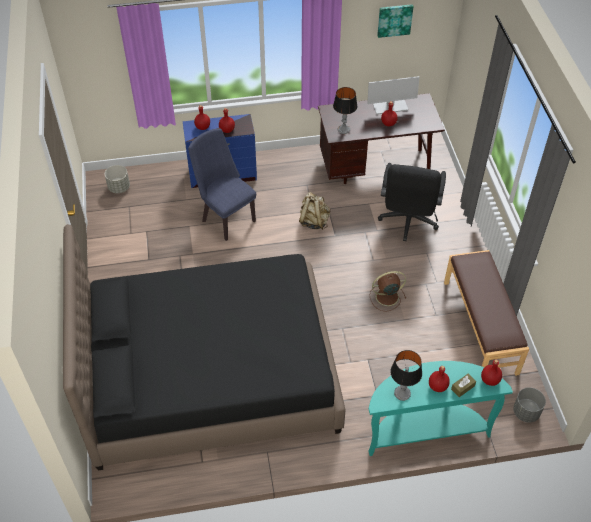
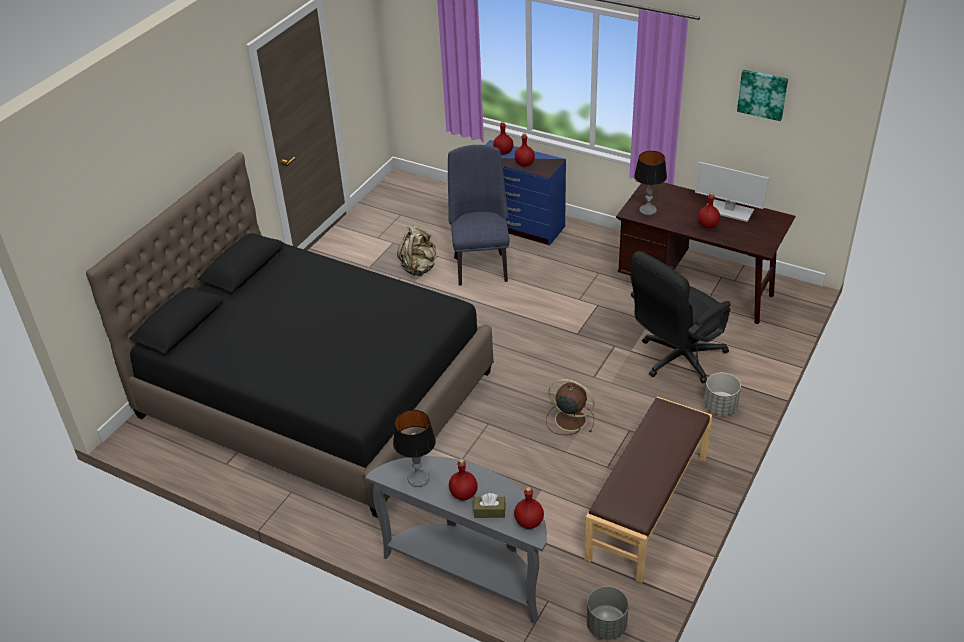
camera: 40 degrees right, 10 degrees down
(119, 187) = (409, 194): grey planter -> grey planter (720, 407)
(314, 221) = (569, 310): beige backpack -> beige backpack (419, 268)
(425, 430) = (469, 571): turquoise console table -> grey console table

